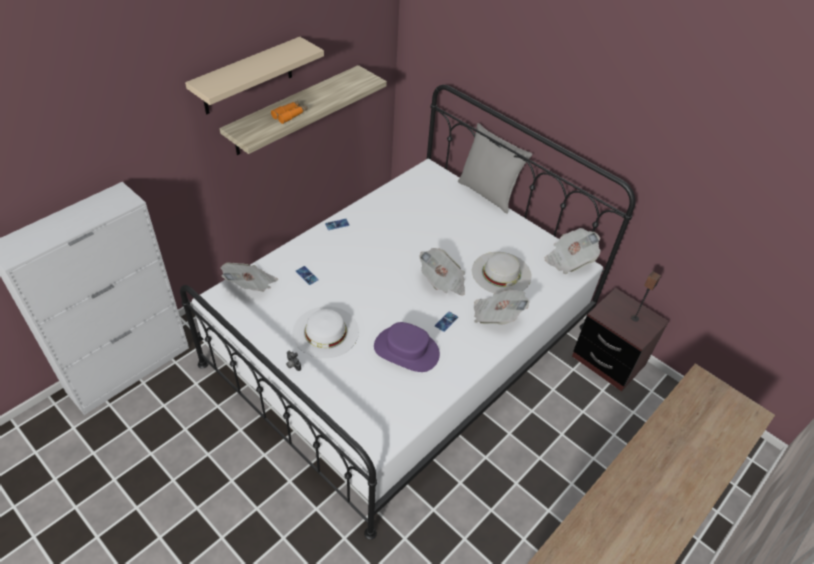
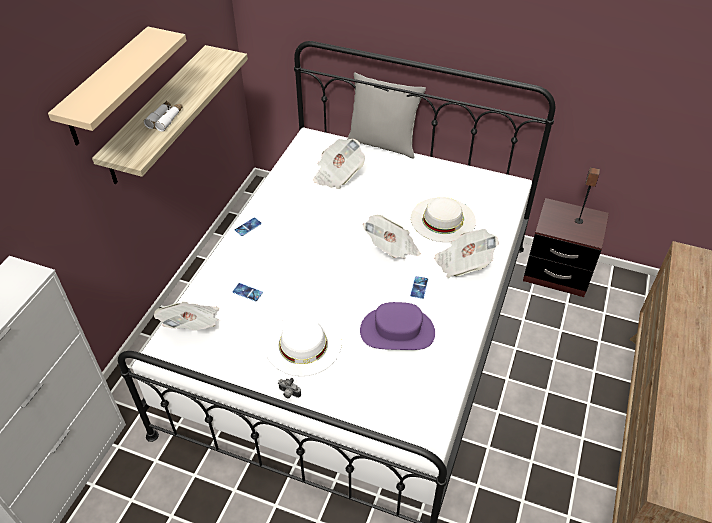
camera: 20 degrees left, 0 degrees up
(290, 115) = (165, 119): orange binoculars -> white binoculars
(569, 260) = (498, 184): newspaper -> newspaper (338, 175)

